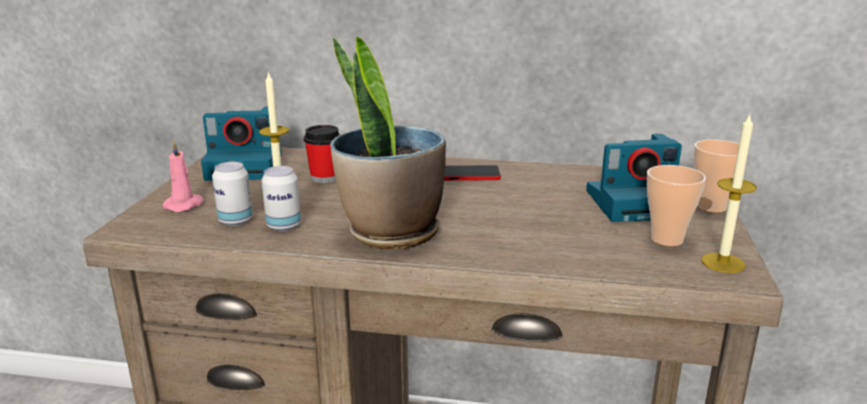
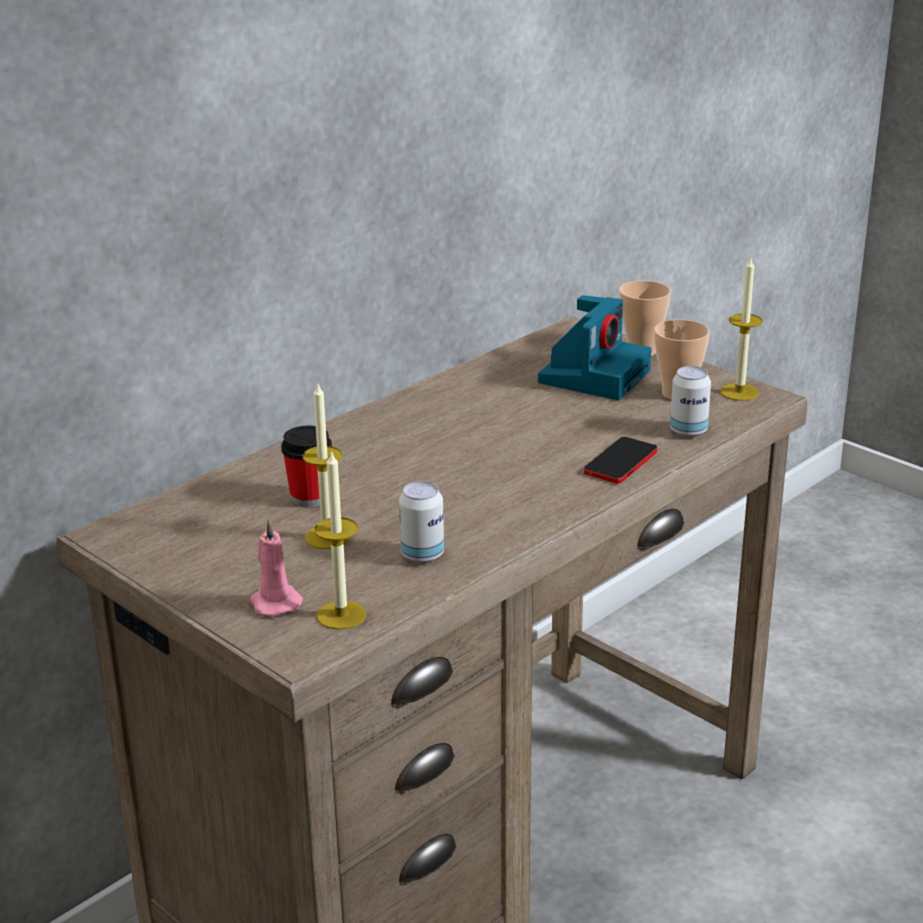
camera: 55 degrees left, 5 degrees up
(182, 226) = (341, 615): none -> candle
(235, 221) = (370, 579): can -> can (688, 431)
(247, 167) = (194, 536): camera -> none
(391, 233) = (514, 504): potted plant -> none
(468, 174) = (418, 420): phone -> phone (620, 462)

